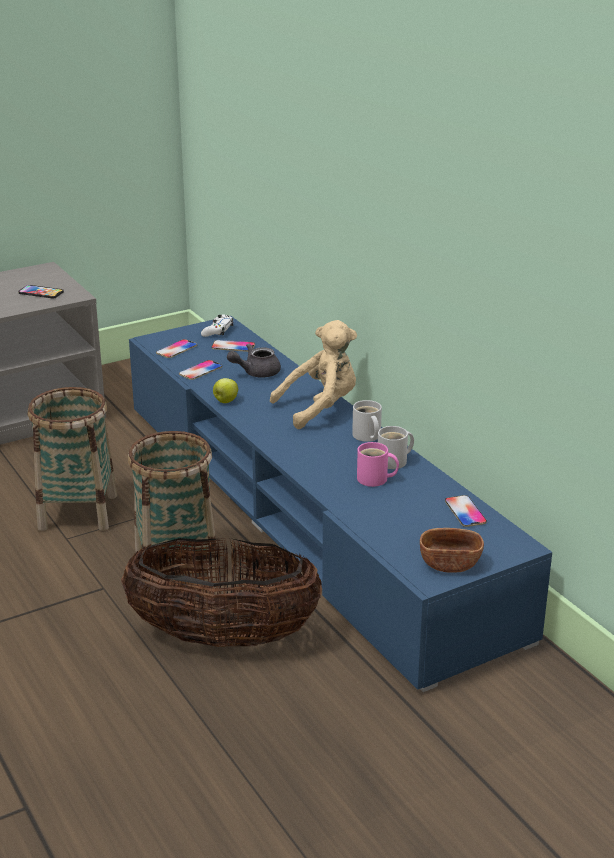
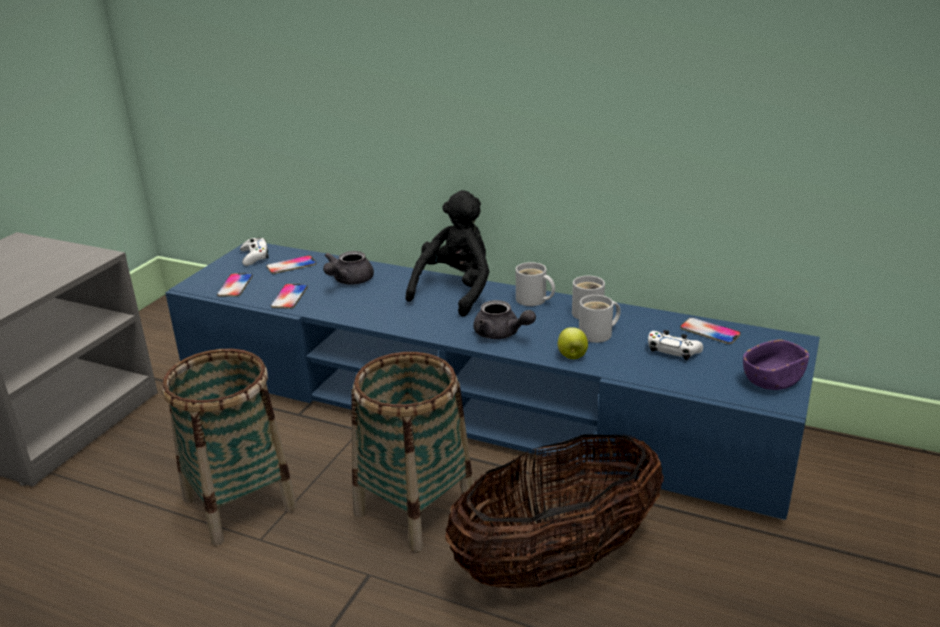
camera: 35 degrees left, 0 degrees up
(41, 293) = (46, 265): phone -> none
(225, 401) = (356, 316): apple -> apple (572, 356)
(304, 452) = (501, 334): none -> grey teapot
(320, 408) = (455, 291): beige plush toy -> black plush toy
(375, 479) = (598, 334): pink mug -> white mug
(411, 513) = (673, 351): none -> white game controller
(450, 564) = (772, 380): brown bowl -> purple bowl

